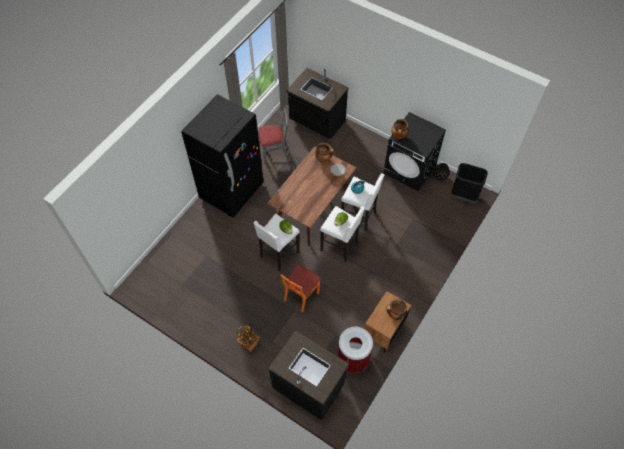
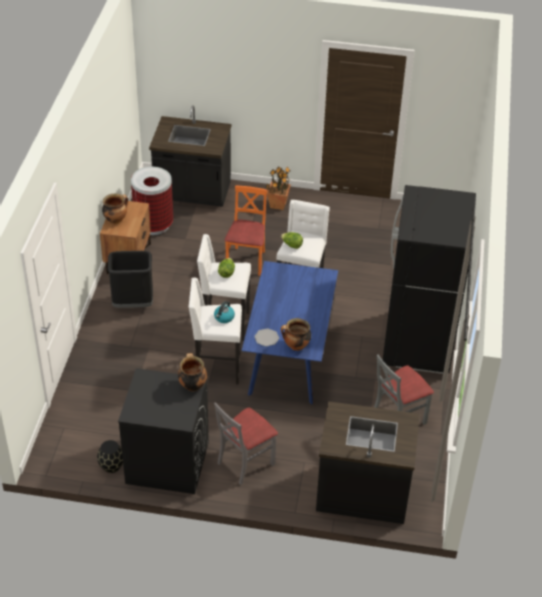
camera: 155 degrees right, 15 degrees down
(312, 209) = (290, 357): brown dining table -> blue dining table
(368, 155) = (245, 462): none -> grey chair
(464, 195) = (64, 449): black trash can -> black trash can (133, 304)

